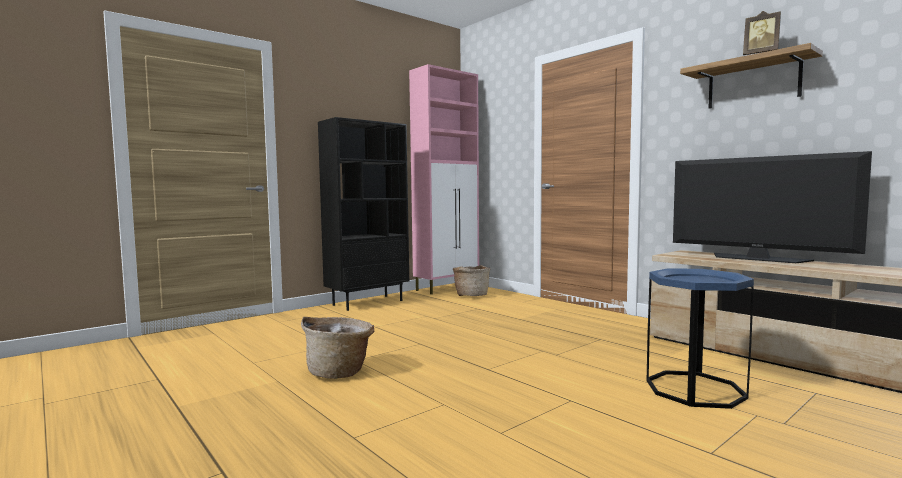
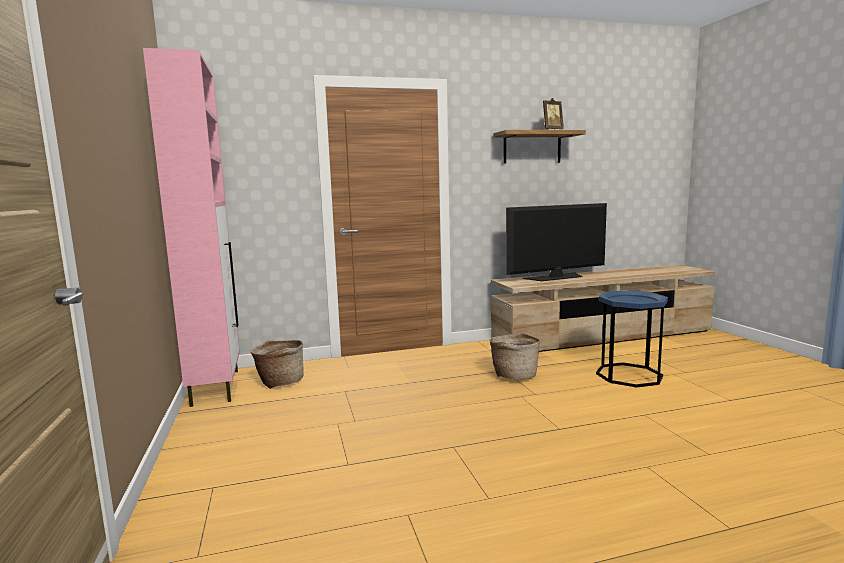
camera: 65 degrees left, 5 degrees up
(339, 372) = (530, 516): basket -> basket (514, 375)
(368, 302) = (200, 451): black bookcase -> none

